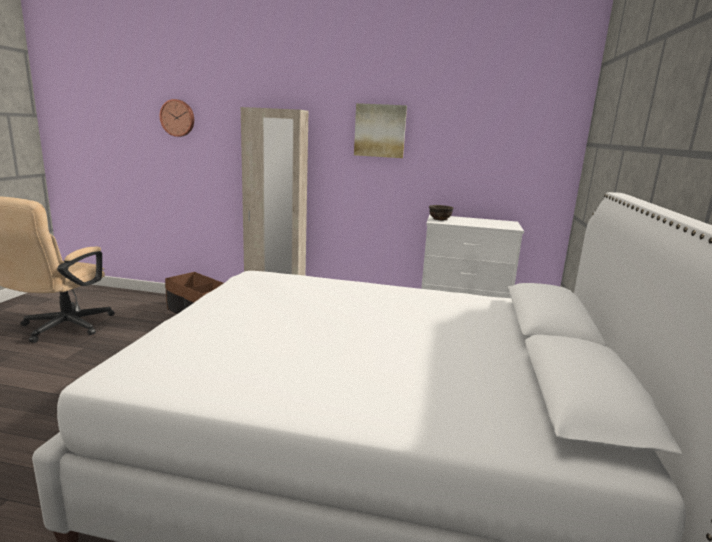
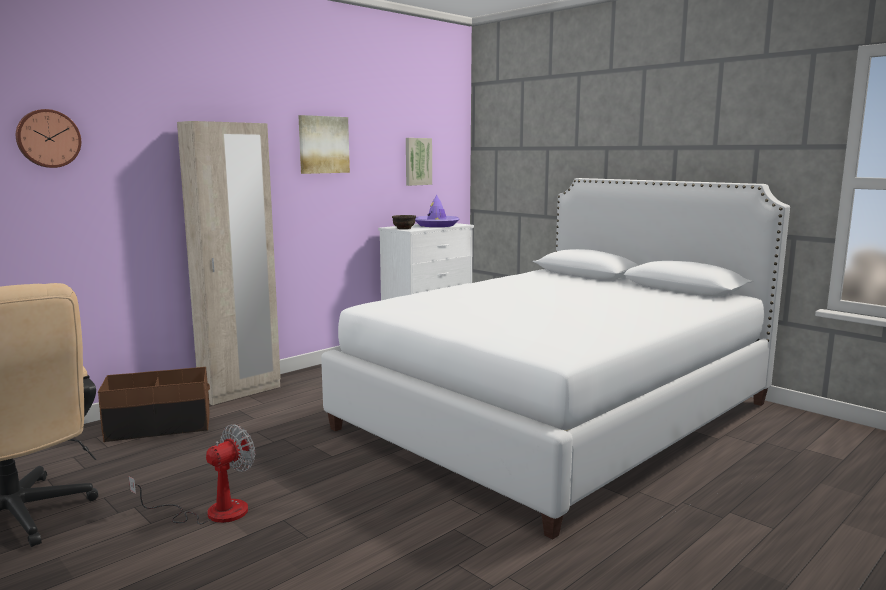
camera: 55 degrees left, 5 degrees down
(83, 371) = (212, 512): none -> fan
(485, 223) = (436, 225): none -> purple hat
(495, 154) = (417, 161): none -> picture

